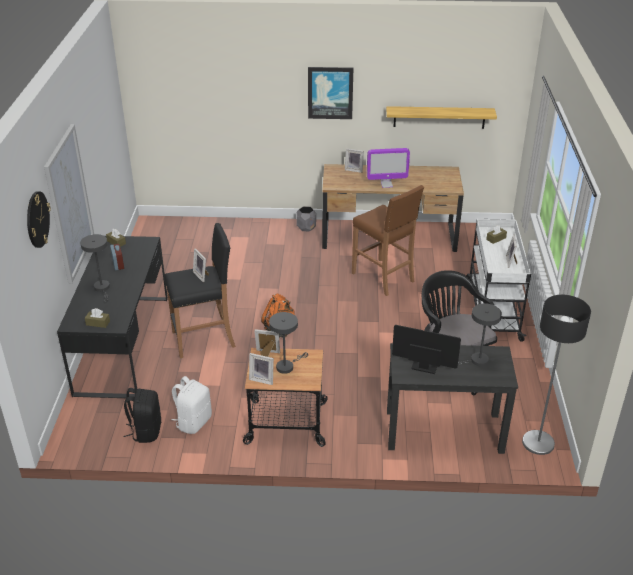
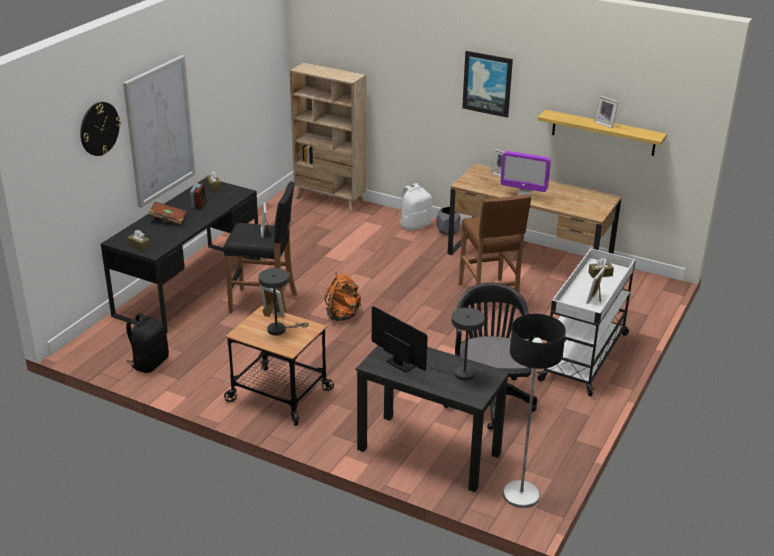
camera: 25 degrees right, 5 degrees down
(102, 288) = (168, 220): grey table lamp -> brown book
(185, 224) = (330, 200): none -> beige bookcase
(193, 422) = (196, 368): white backpack -> white backpack (415, 225)
(262, 379) = (247, 333): picture frame -> picture frame (605, 124)

